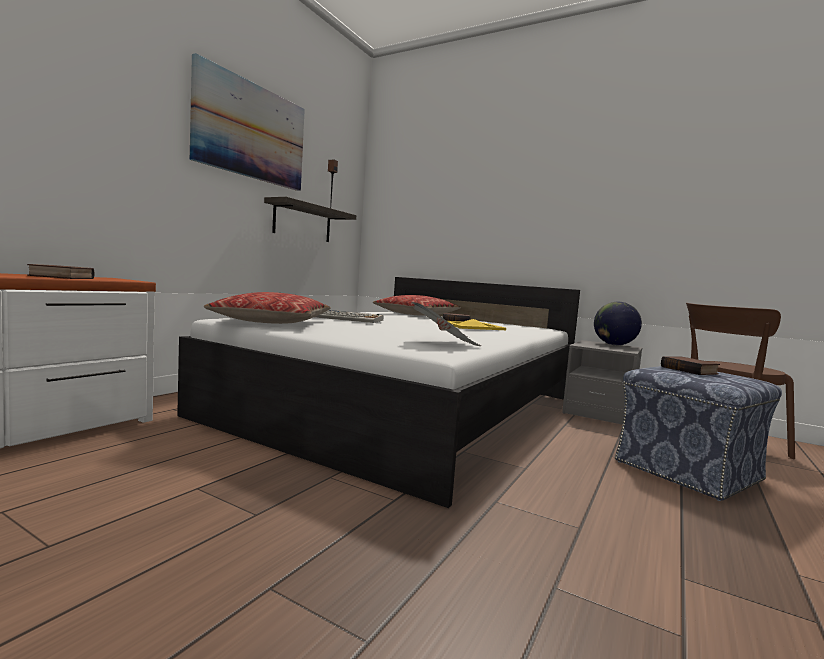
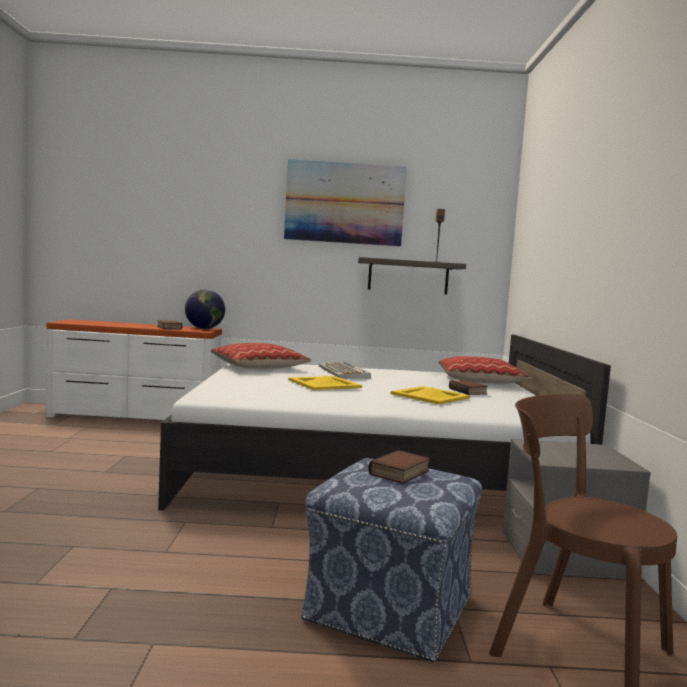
camera: 60 degrees right, 0 degrees up
(403, 328) = (324, 384): none -> yellow tray
(444, 344) = (257, 395): newspaper -> none
(614, 345) = (606, 457): globe -> globe (204, 329)

